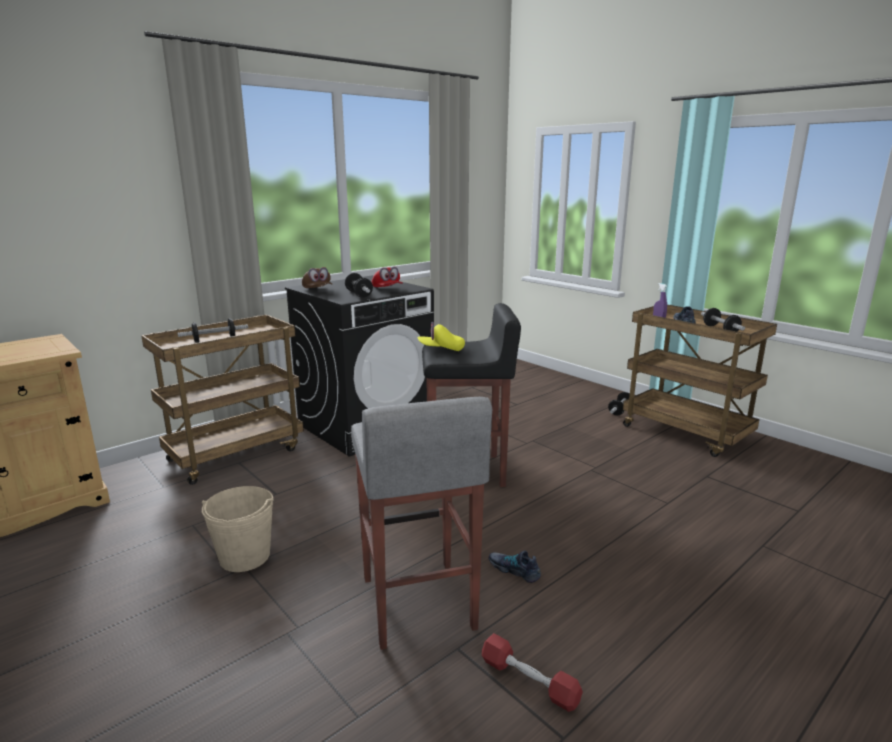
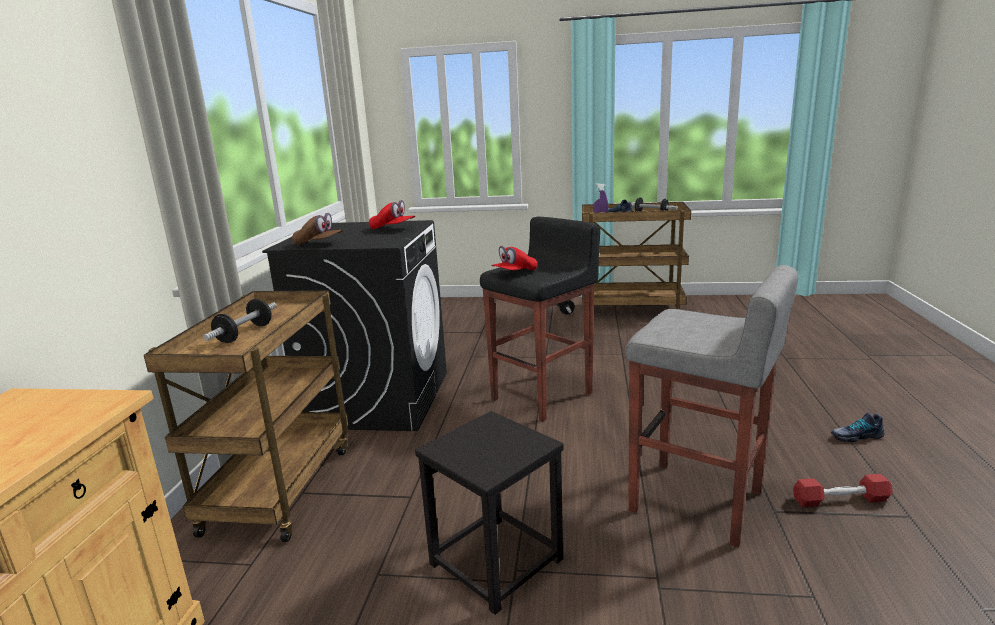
camera: 40 degrees left, 0 degrees up
(244, 556) = (496, 562): beige bucket -> black stool
(359, 294) = (381, 237): dumbbell -> none
(441, 349) = (515, 273): yellow cap -> red cap
(514, 570) = (706, 443): shoe -> shoe (856, 436)

